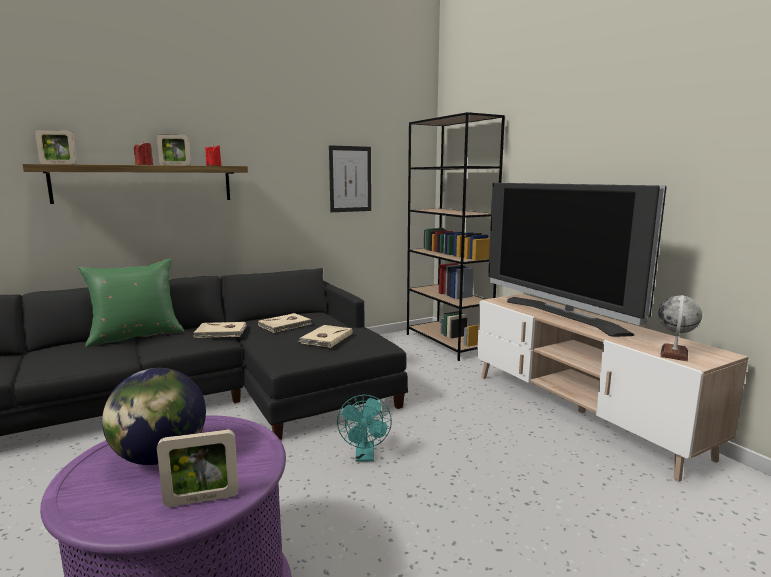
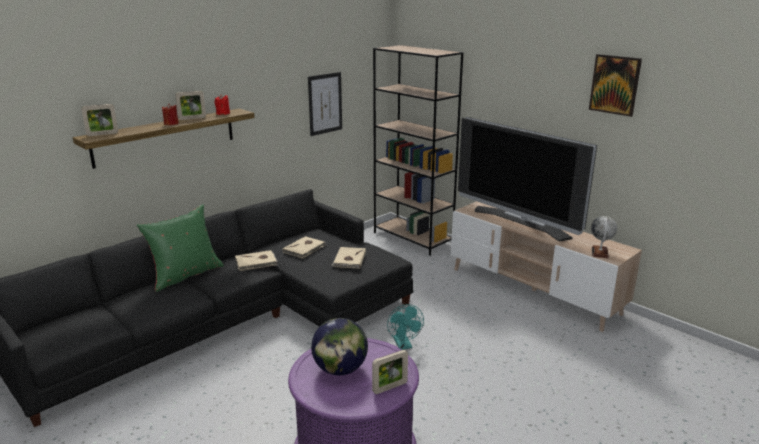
camera: 15 degrees left, 10 degrees up
(698, 109) = (615, 84): none -> picture

